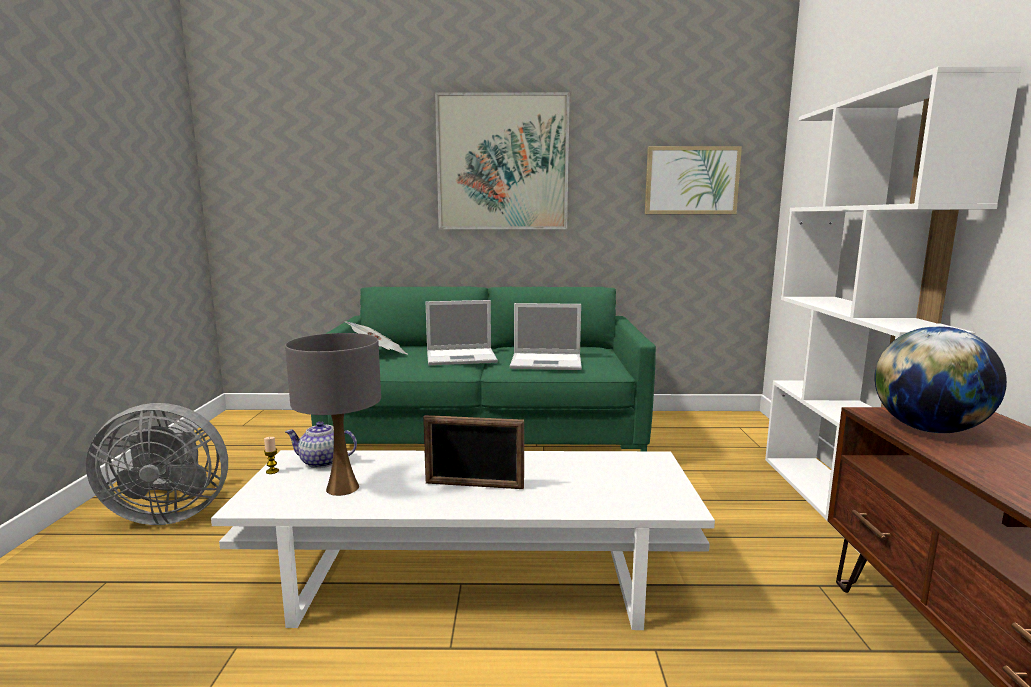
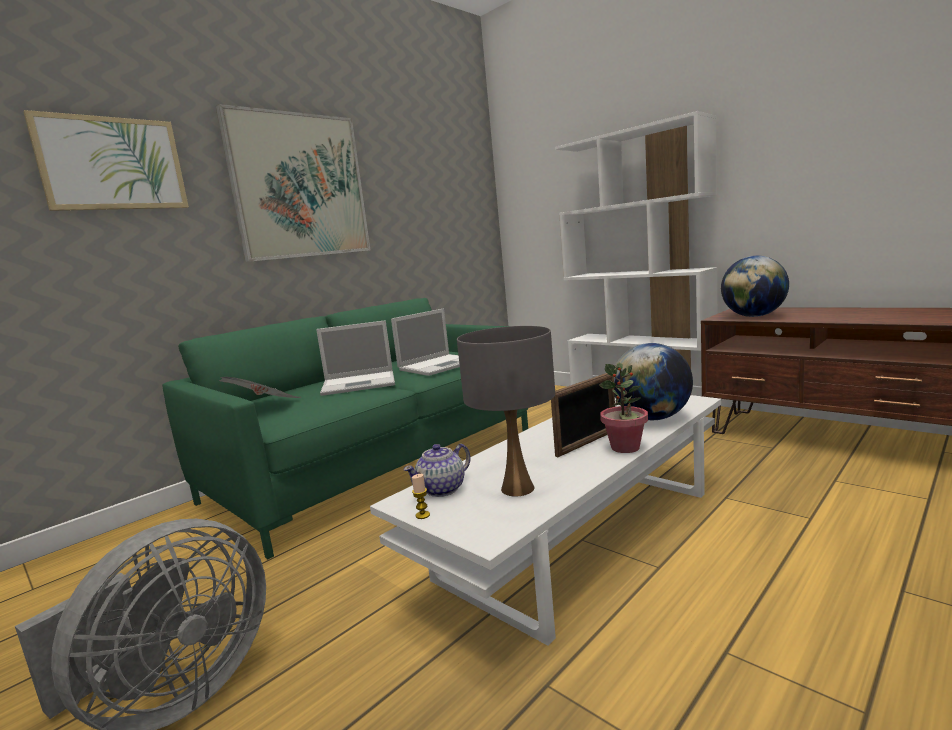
camera: 45 degrees left, 0 degrees up
(462, 357) = (360, 383): laptop -> laptop turned 45 degrees clockwise
(478, 506) = (625, 448): none -> potted plant
(584, 497) = (652, 418): none -> globe
(691, 180) = (447, 202): picture -> picture (112, 164)

